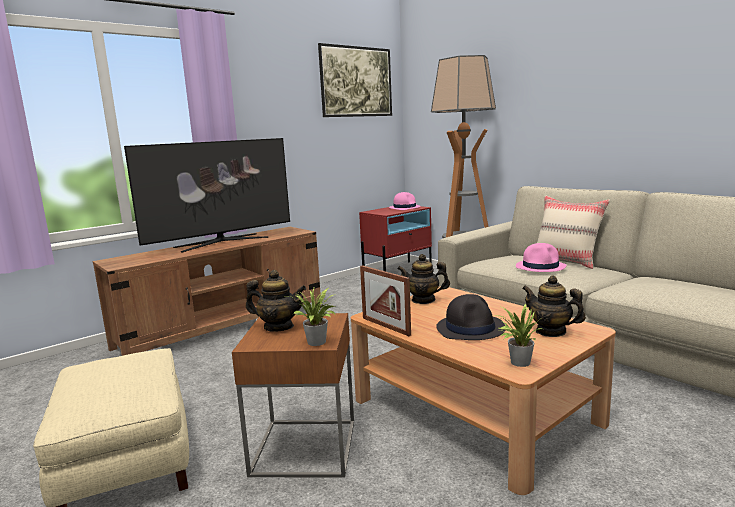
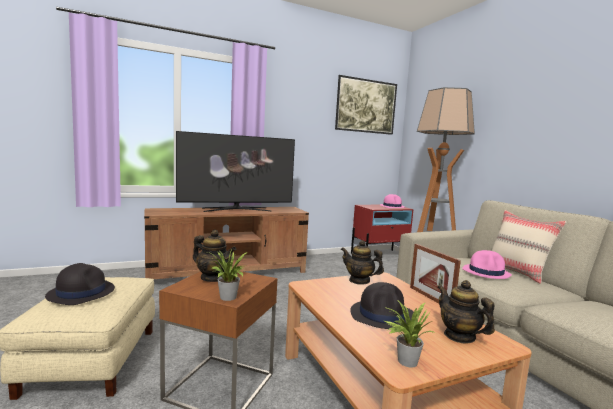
camera: 15 degrees right, 5 degrees down
(105, 380) = (81, 292): none -> black hat
(385, 326) = (310, 296): picture frame -> picture frame (430, 298)

